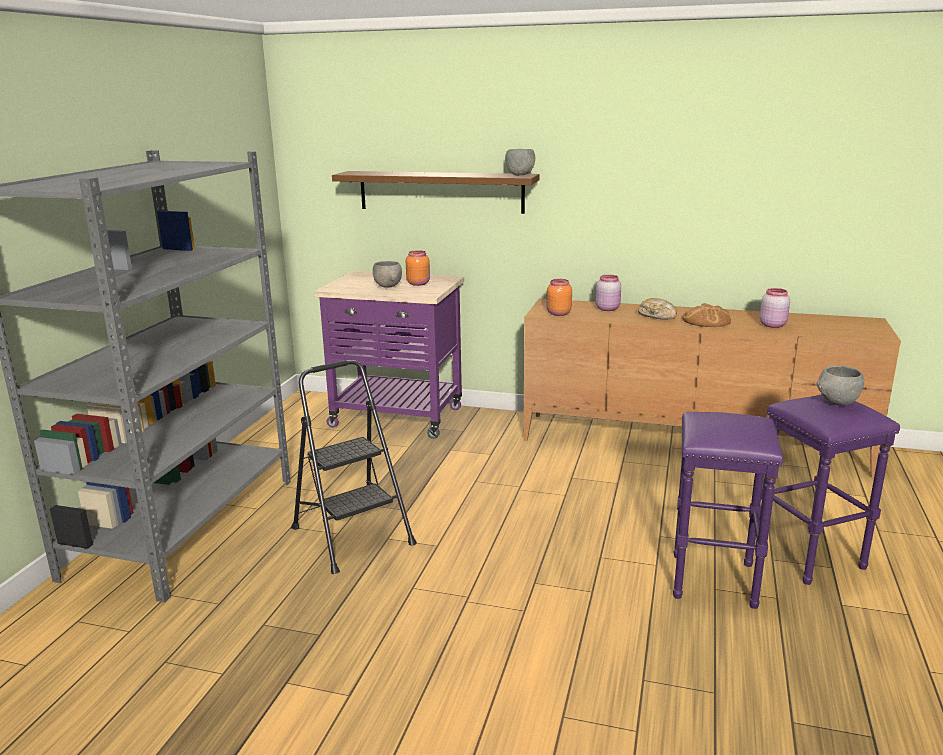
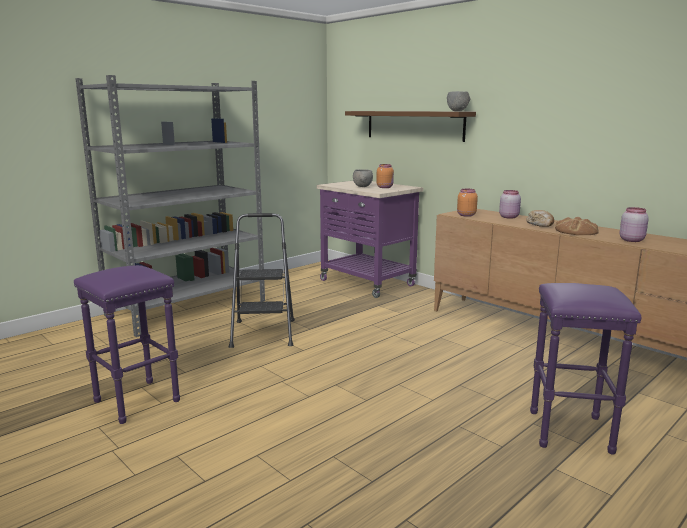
camera: 30 degrees right, 5 degrees down
(711, 578) = (464, 419): purple stool -> purple stool (137, 400)
(836, 403) = (591, 288): grey bowl -> none

